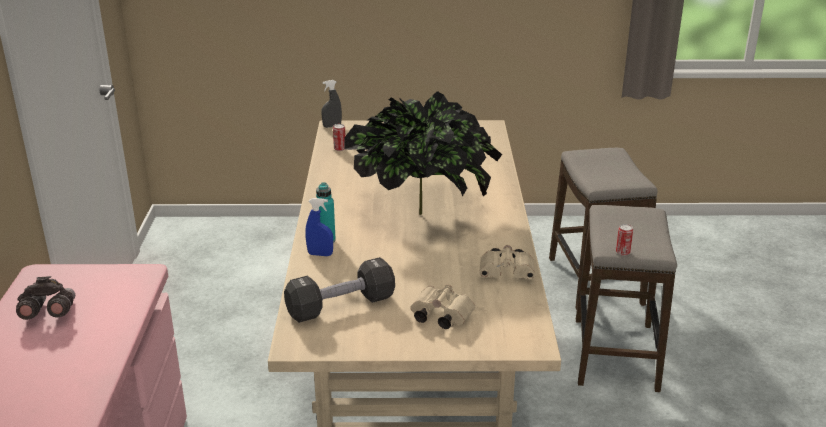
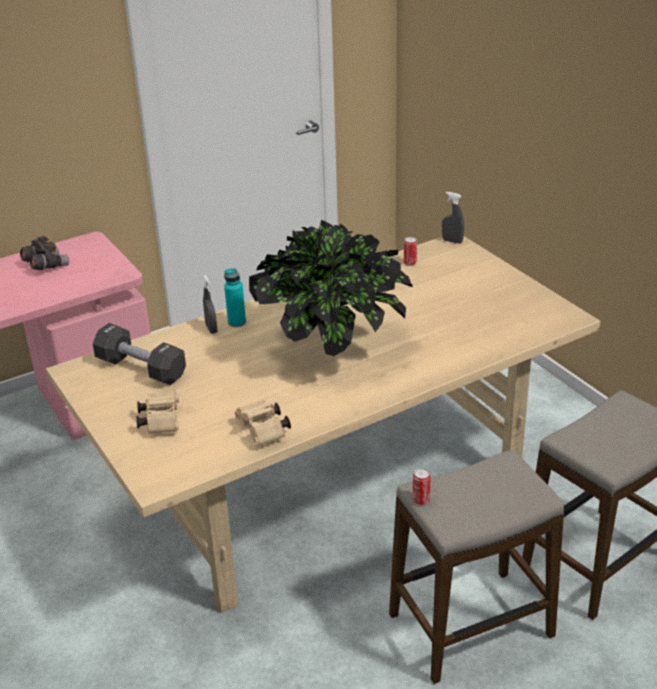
camera: 60 degrees right, 5 degrees up
(320, 254) = (211, 329): blue spray bottle -> grey spray bottle

